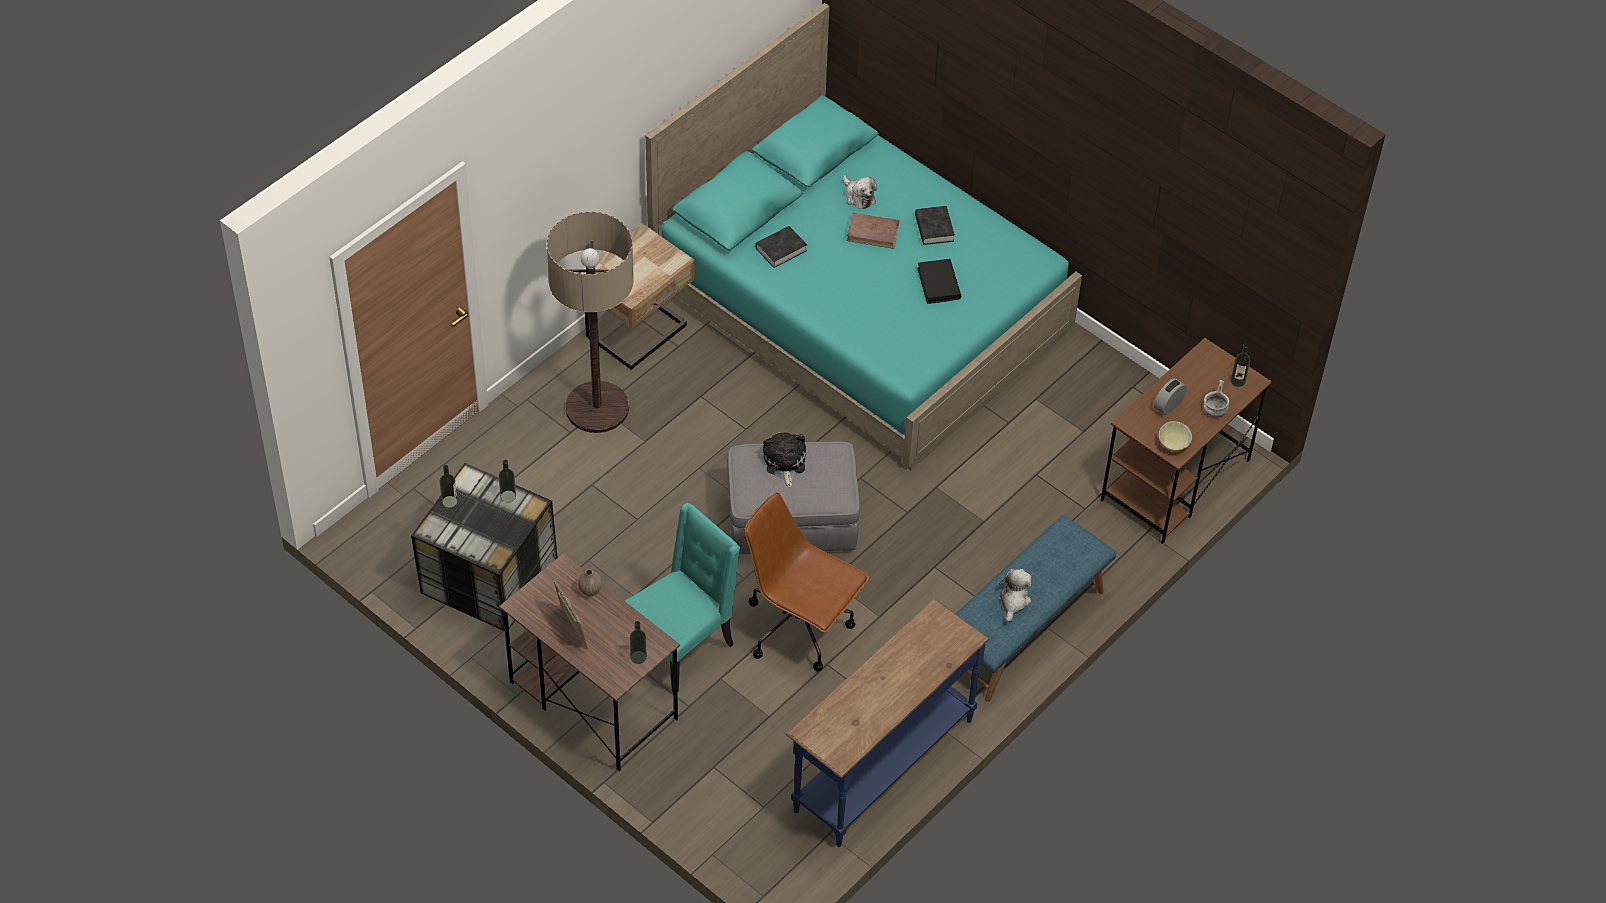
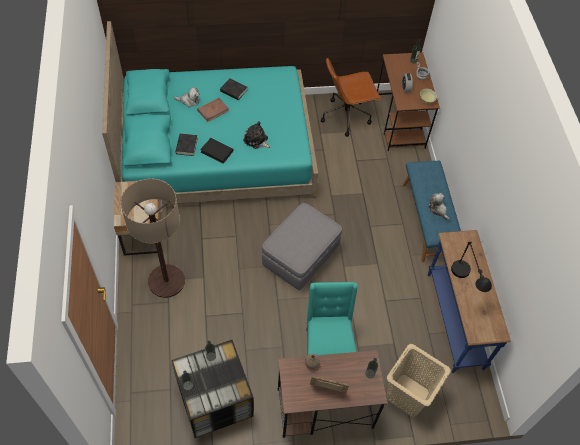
camera: 50 degrees left, 5 degrees up
(706, 780) = (408, 395): none -> beige laundry basket
(784, 463) = (293, 233): plush toy -> plush toy (256, 140)
(800, 628) = (358, 296): brown office chair -> brown office chair (346, 116)
(878, 676) = (465, 284): none -> black table lamp
(938, 284) = (263, 110): black book -> black book (217, 151)

